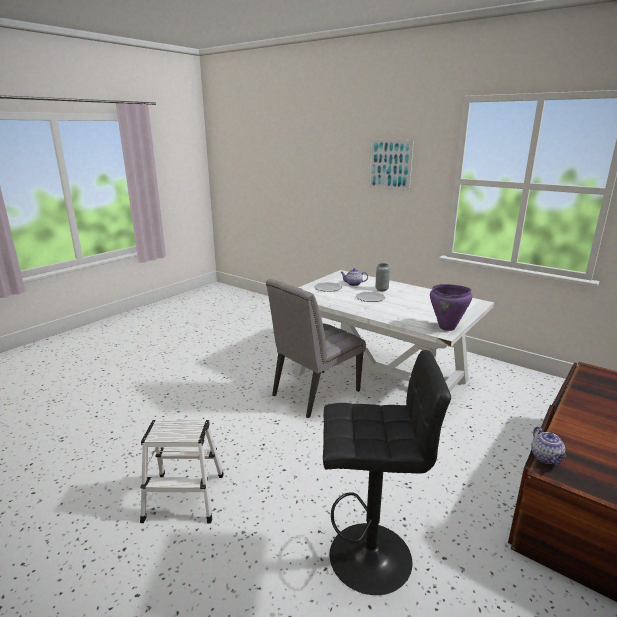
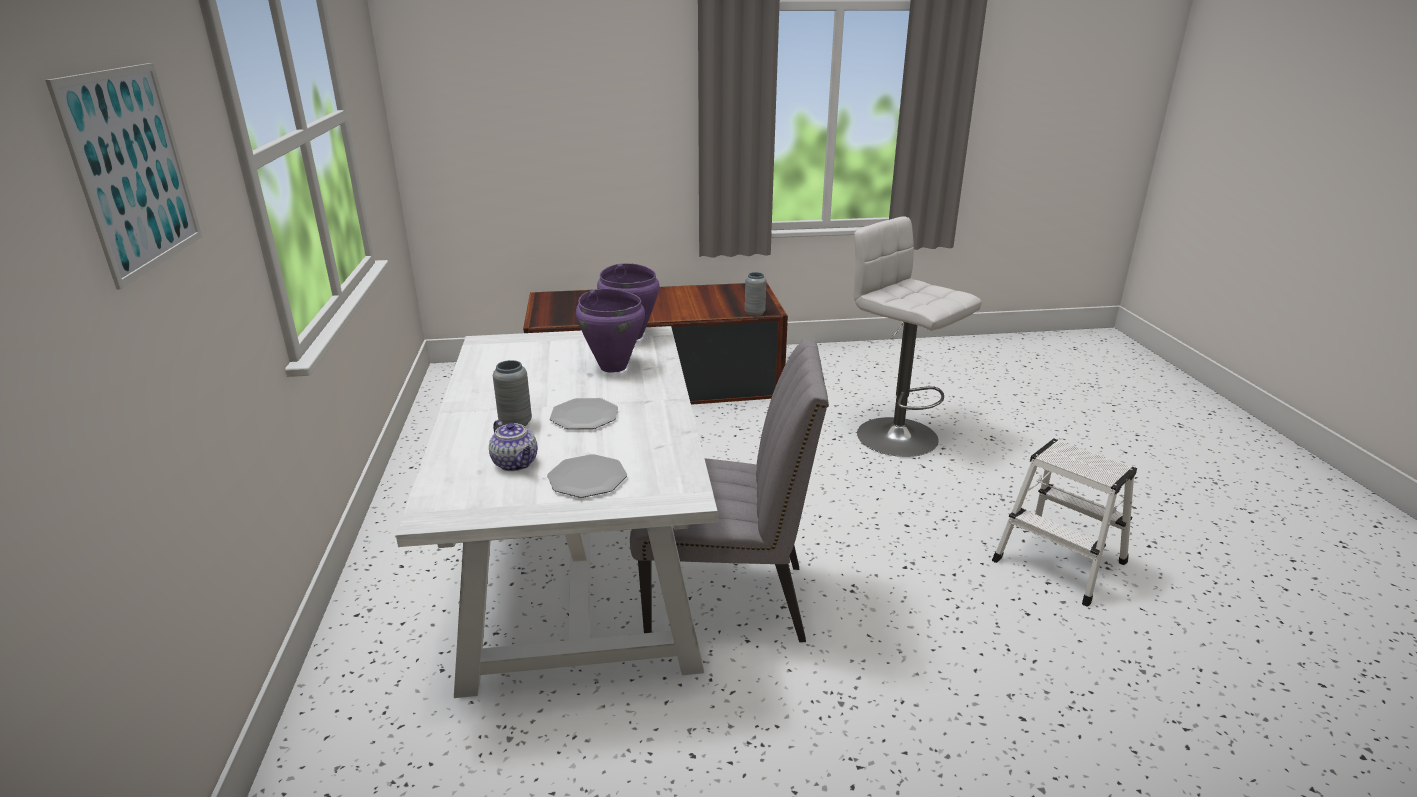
camera: 135 degrees left, 5 degrees up
(371, 558) = (897, 436): black stool -> white stool
(410, 313) = (613, 366): none -> purple cooking pot
(546, 458) = (754, 313): teapot -> grey vase

